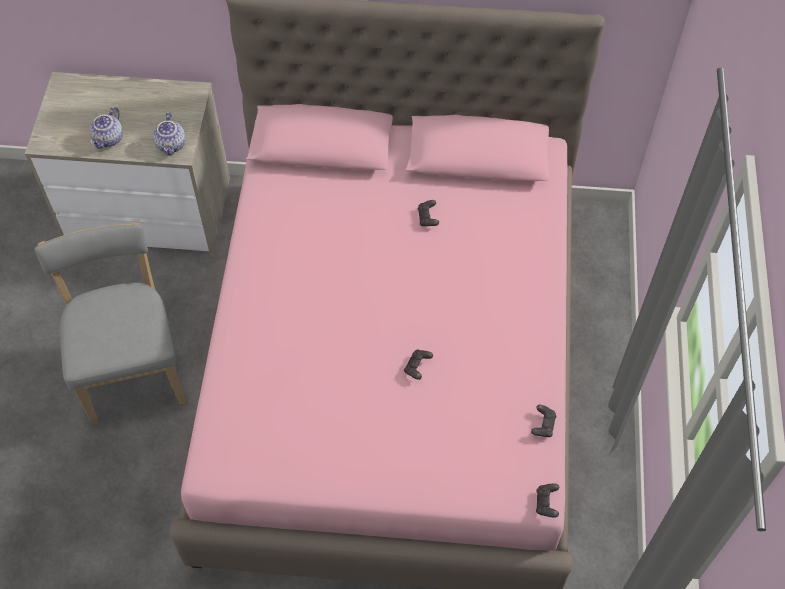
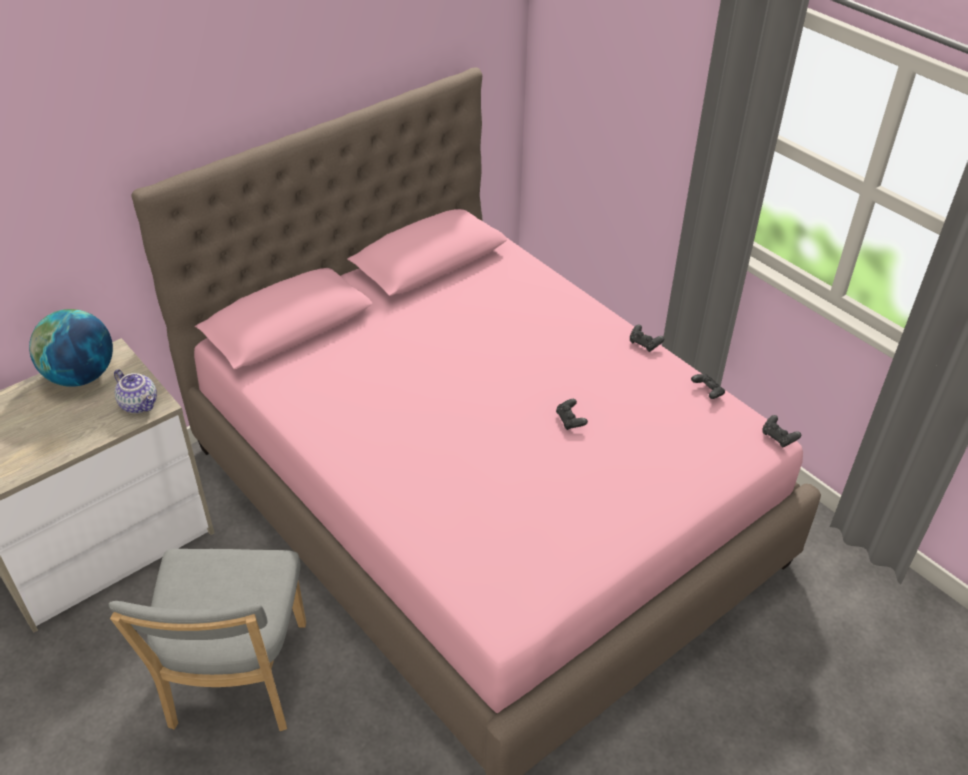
camera: 45 degrees left, 15 degrees down
(109, 139) = (62, 439): teapot -> none
(132, 367) = (237, 682): grey chair -> grey chair turned 120 degrees counterclockwise
(161, 97) = (81, 376): none -> globe
(428, 218) = (443, 321): black game controller -> black game controller (644, 344)

